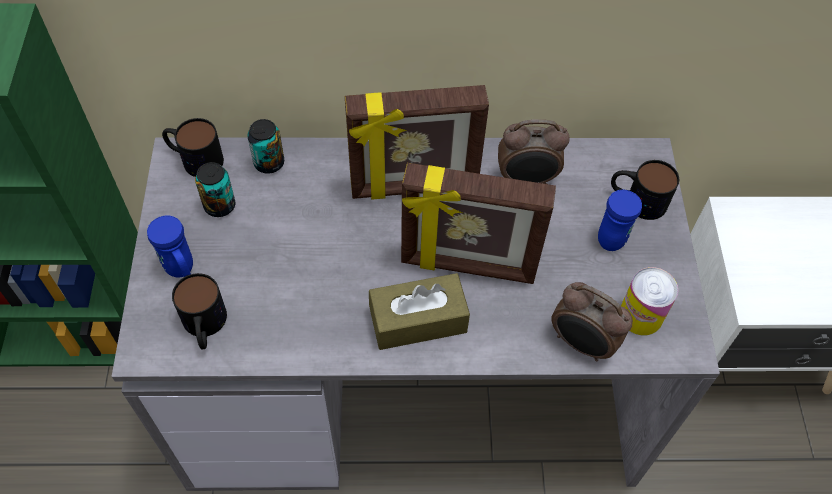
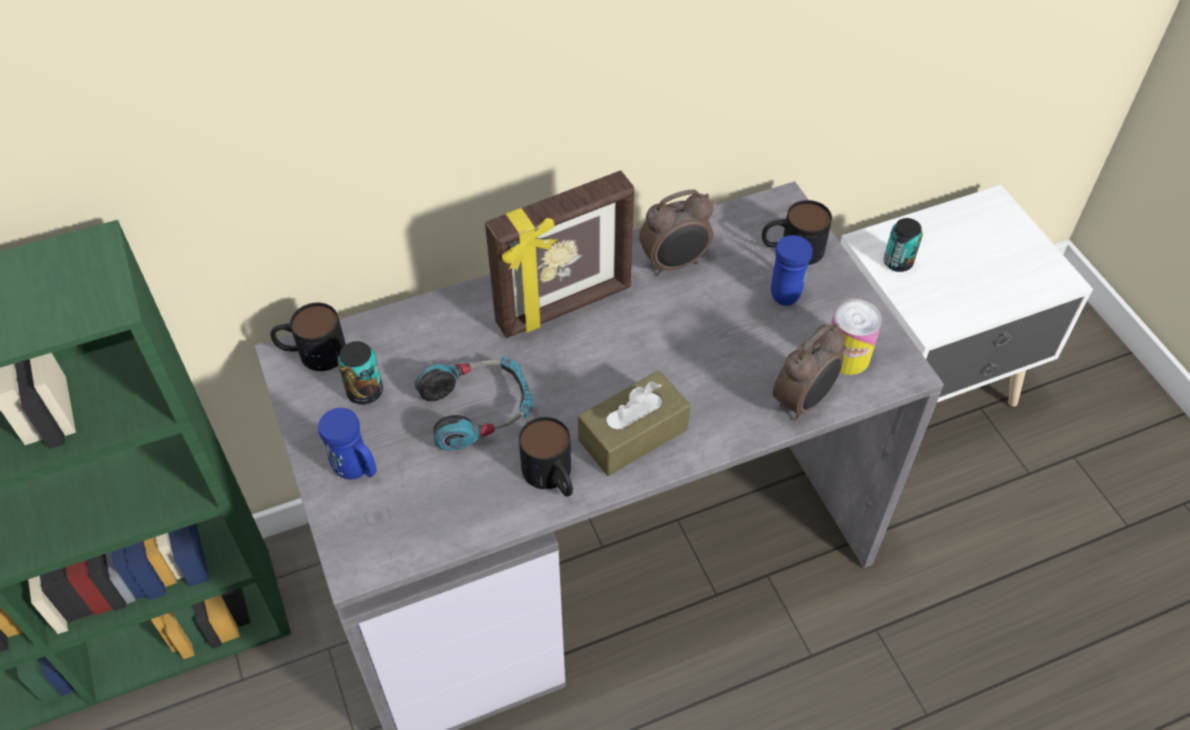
camera: 20 degrees left, 5 degrees down
(205, 327) = (412, 518): mug -> mug (552, 477)
(269, 163) = (397, 331): can -> can (897, 262)
(301, 252) = (478, 409): none -> headphones
(468, 266) = (657, 366): picture frame -> none
(581, 344) = (804, 401): alarm clock -> alarm clock turned 60 degrees counterclockwise

